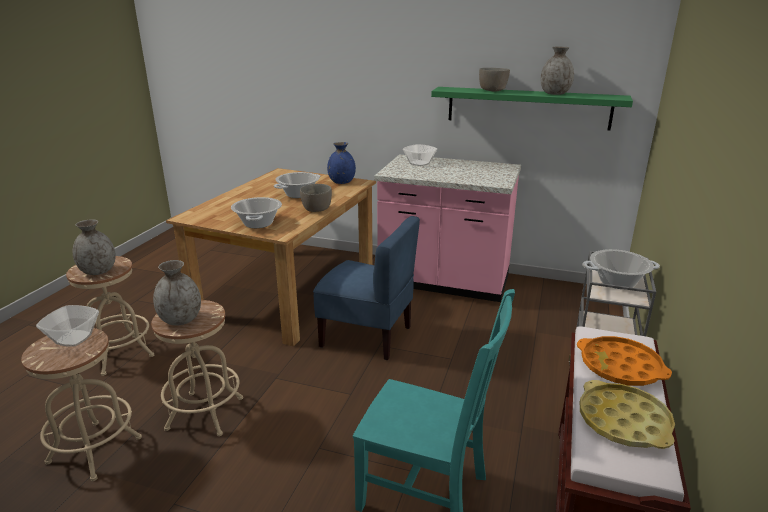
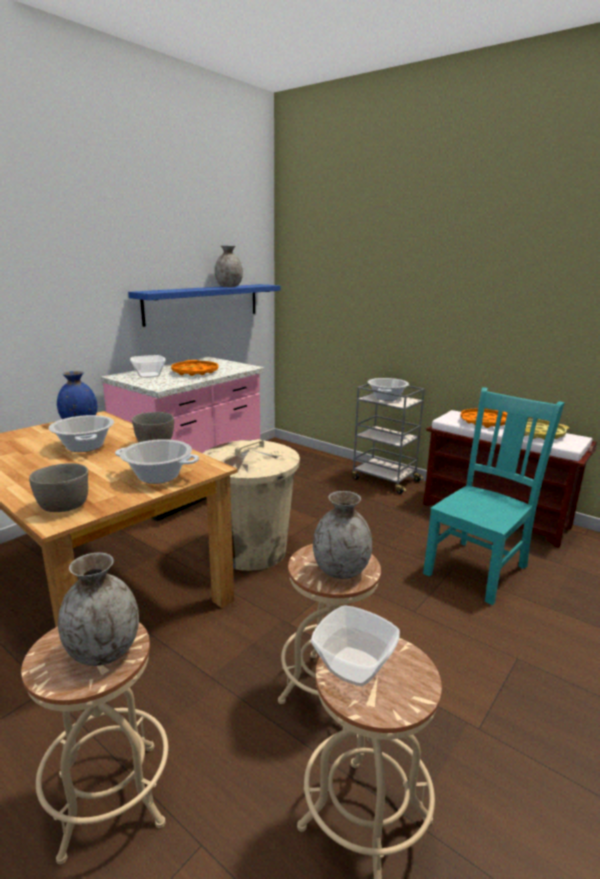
camera: 70 degrees left, 5 degrees down
(367, 336) = (252, 550): blue chair -> beige trash can
(450, 172) = (195, 372): none -> orange tray
(493, 90) = (186, 289): grey bowl -> grey bowl (64, 506)
(528, 108) = (203, 303): green shelf -> blue shelf

